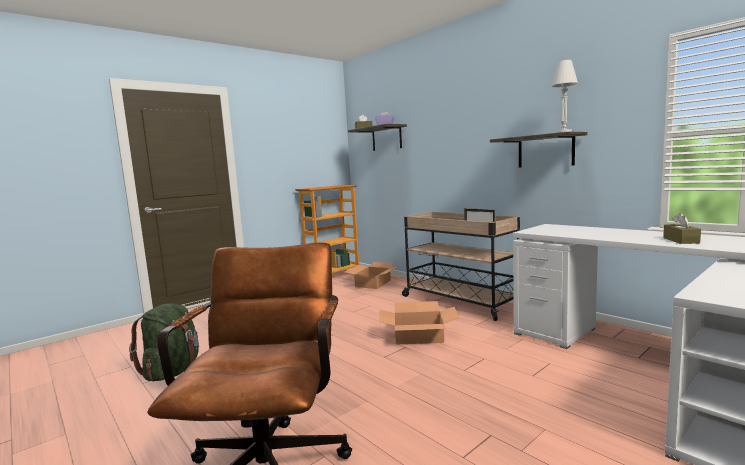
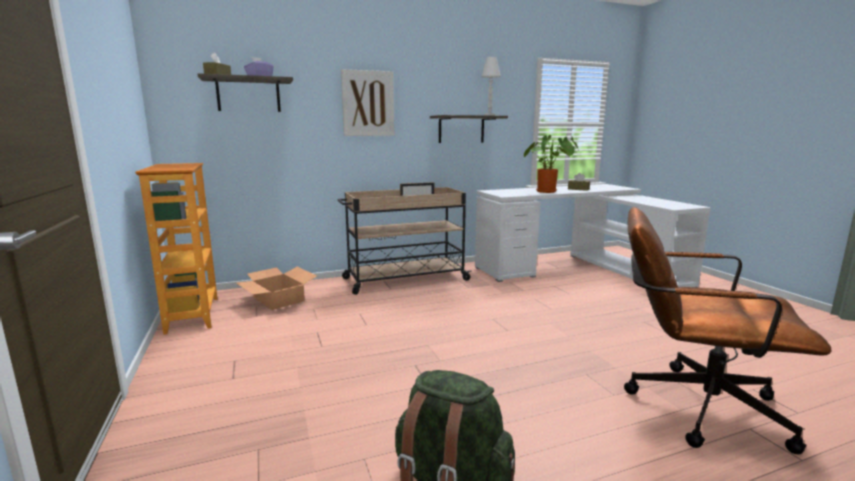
camera: 70 degrees left, 5 degrees up
(418, 336) = (472, 309): cardboard box -> none
(455, 134) = (368, 103): none -> picture
(607, 236) = (549, 191): none -> potted plant

